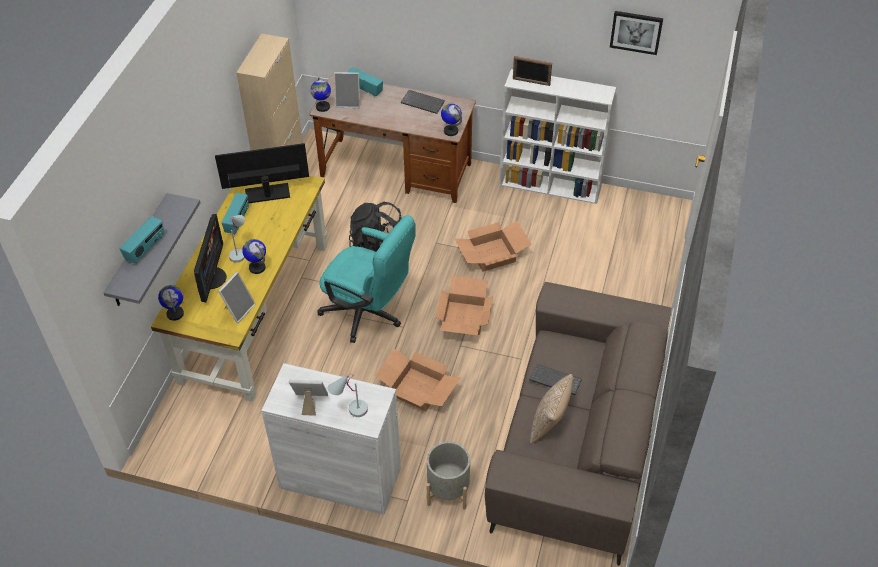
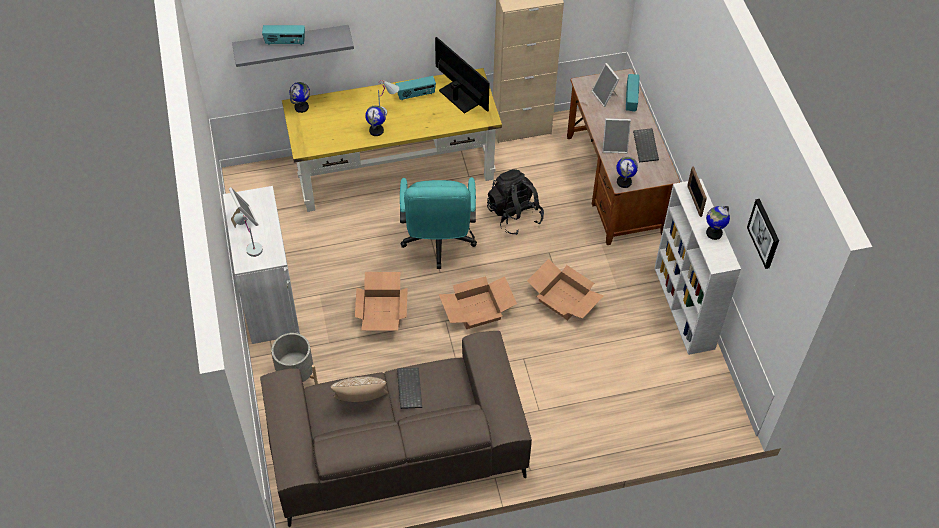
camera: 60 degrees right, 5 degrees up
(211, 278) = (349, 109): monitor -> none
(238, 309) = (328, 141): picture frame -> picture frame (614, 146)
(322, 107) = (585, 82): globe -> globe (713, 233)

